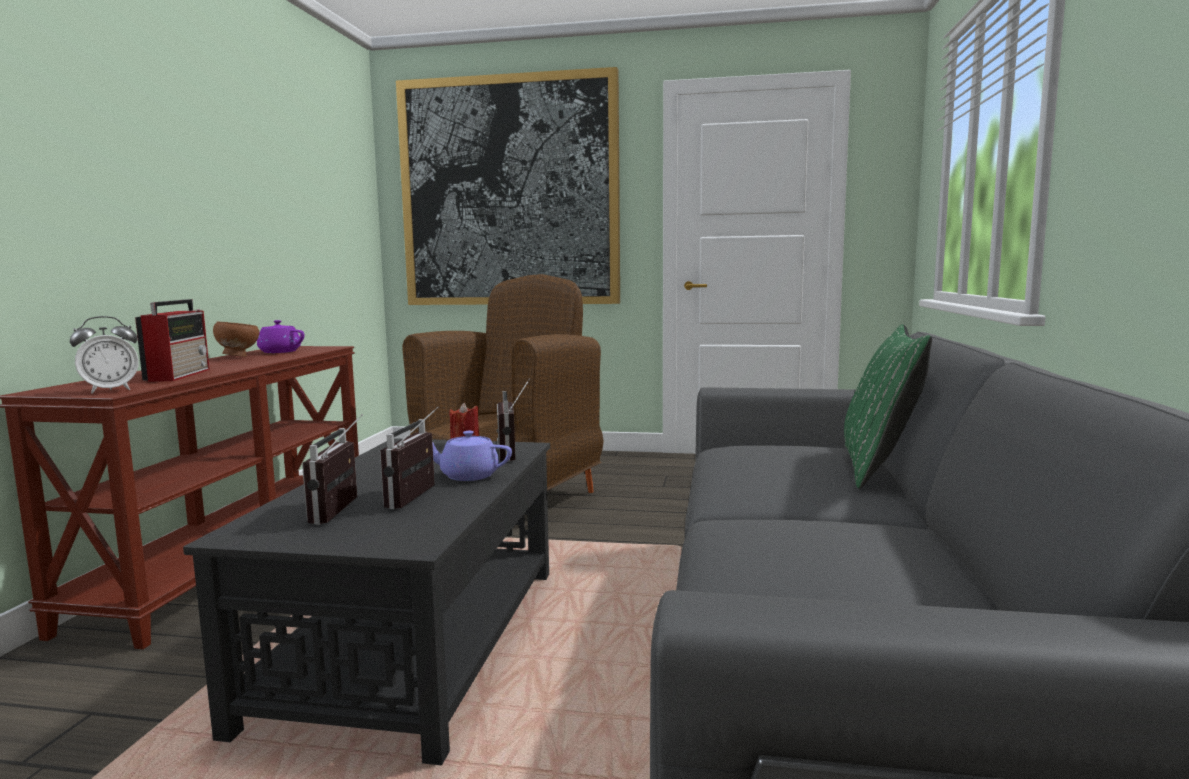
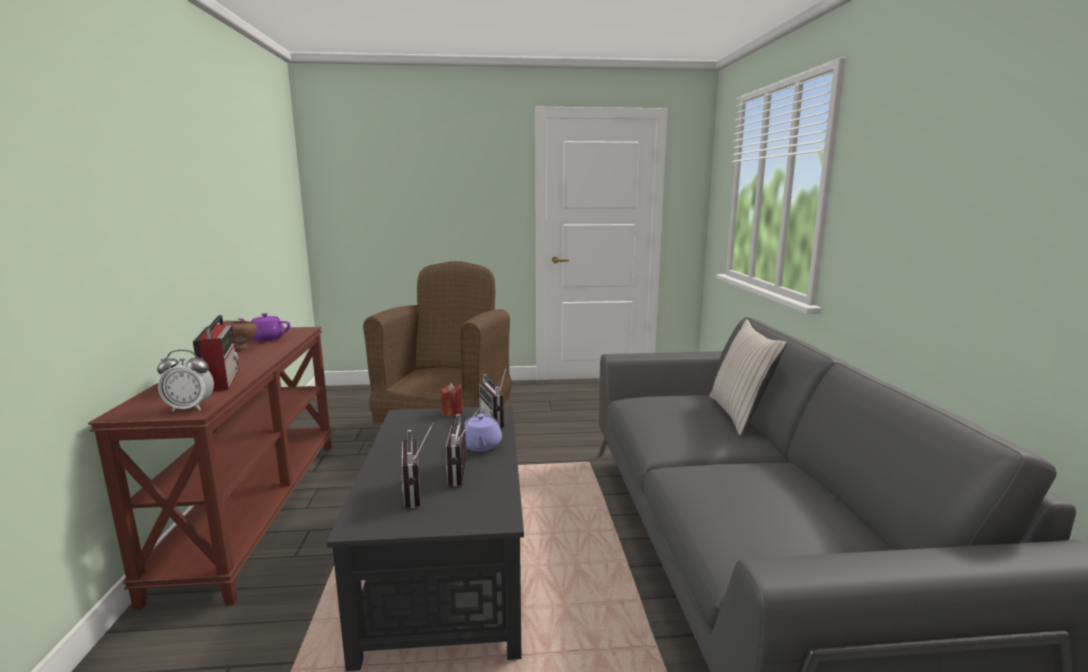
camera: 15 degrees left, 5 degrees up
(110, 390) = (190, 408): alarm clock -> alarm clock turned 45 degrees clockwise
(468, 475) = (481, 446): purple teapot -> purple teapot turned 90 degrees counterclockwise
(510, 193) = (416, 187): picture -> none
(879, 468) = (740, 415): green pillow -> beige pillow

